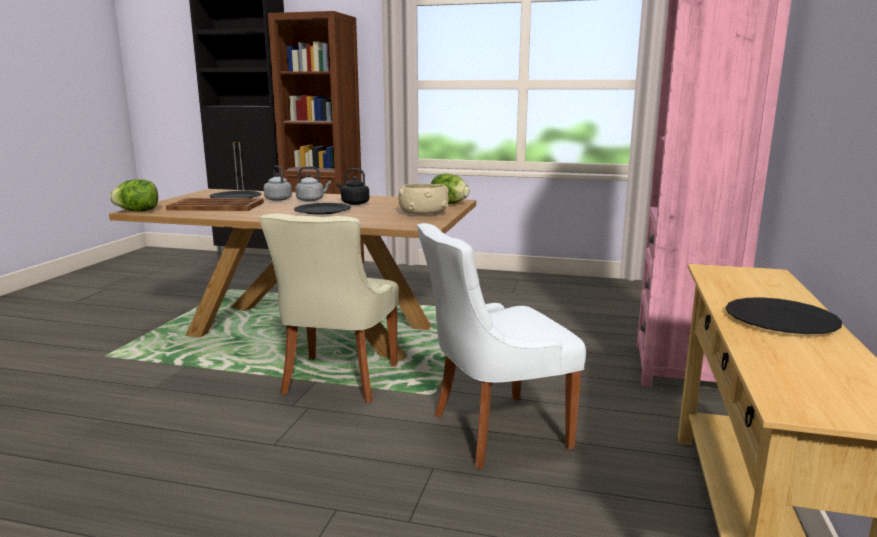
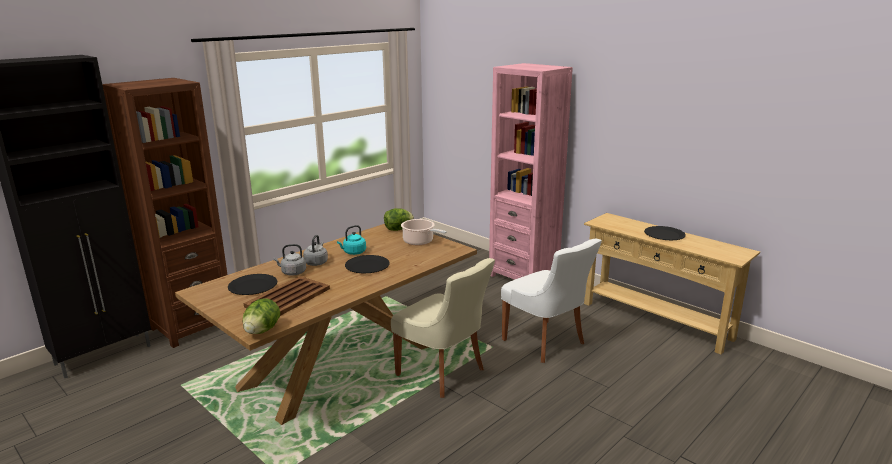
camera: 60 degrees left, 5 degrees up
(353, 203) = (353, 252): black kettle -> turquoise kettle
(423, 213) = (420, 242): beige bowl -> cooking pot
(494, 431) = (546, 342): white chair -> white chair turned 45 degrees counterclockwise

